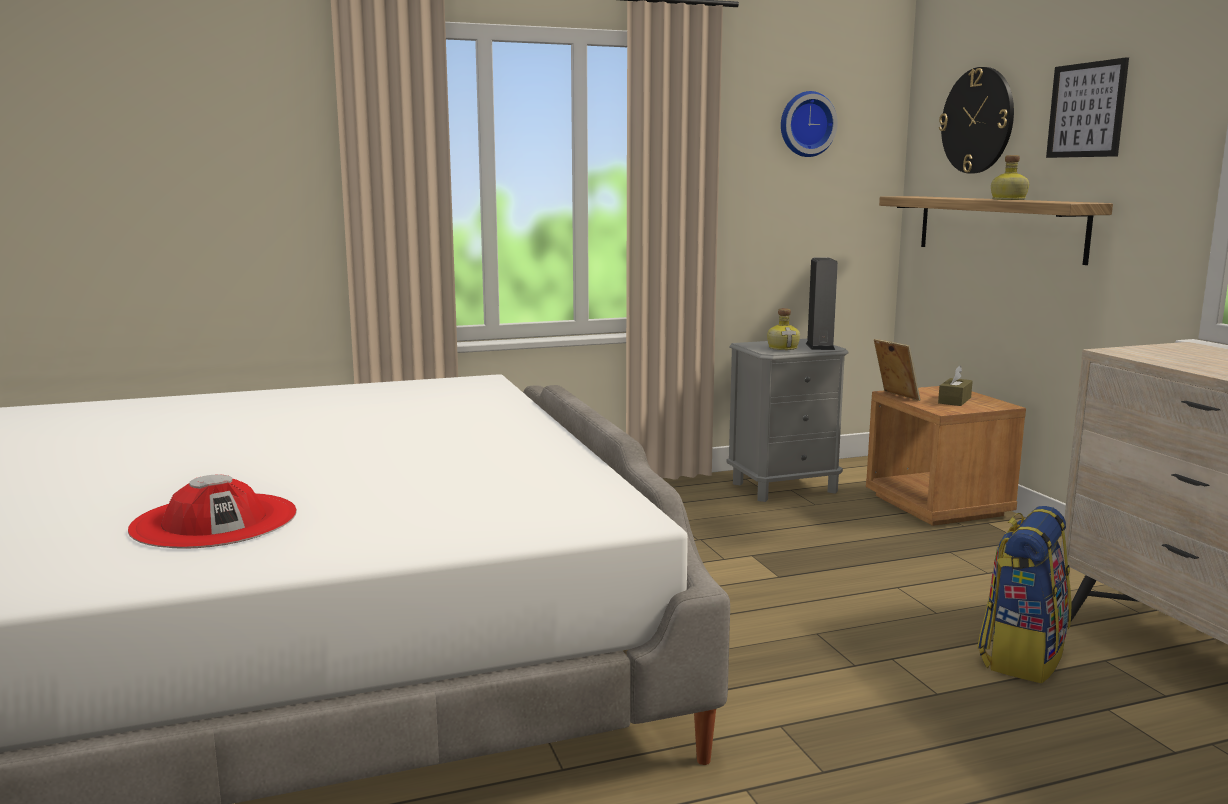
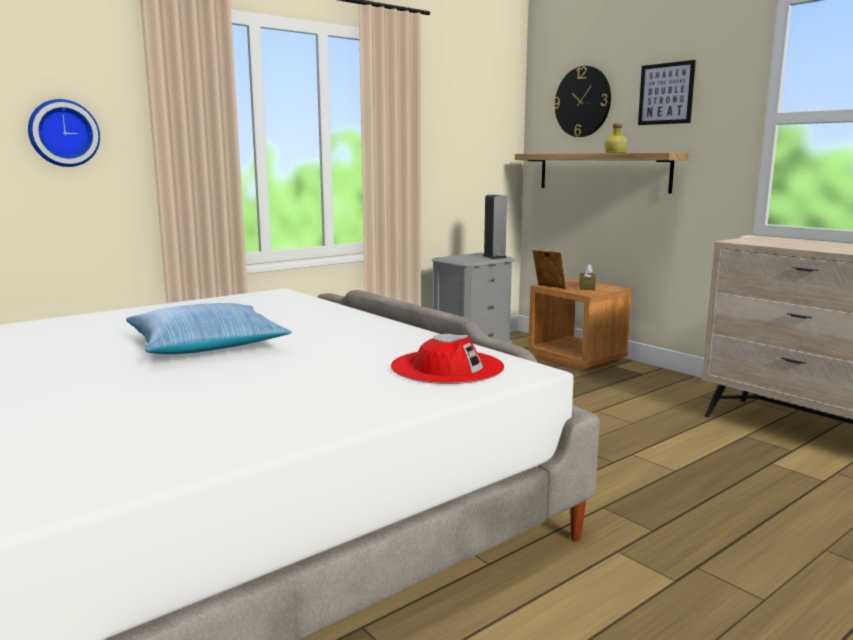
camera: 20 degrees left, 0 degrees up
(215, 521) = (210, 408): red hat -> red hat (447, 367)
(313, 443) = (207, 345): none -> pillow
(783, 348) = (472, 259): bottle -> none
(806, 124) = (467, 102): wall clock -> wall clock (63, 133)
(1021, 656) = (701, 441): backpack -> none

